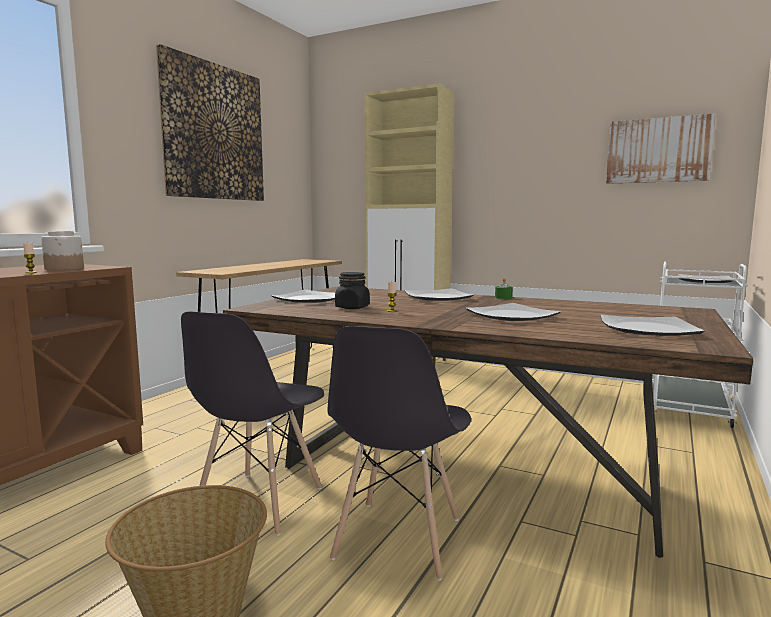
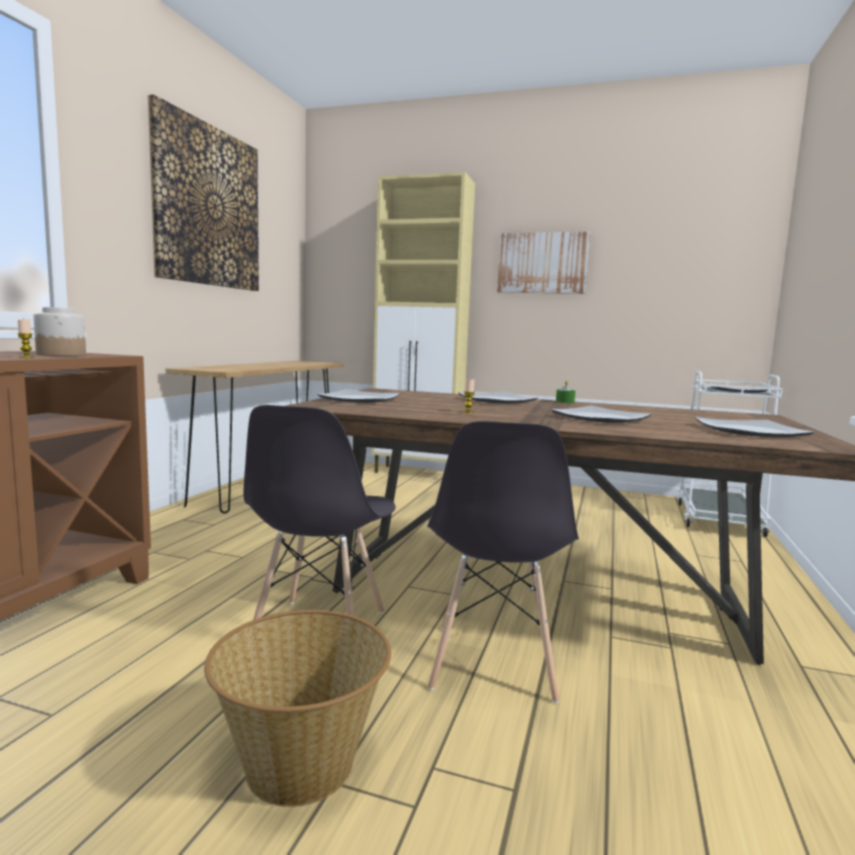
camera: 10 degrees left, 0 degrees up
(352, 307) = (419, 408): black jar -> none
(658, 150) = (686, 258): picture -> picture (542, 263)

